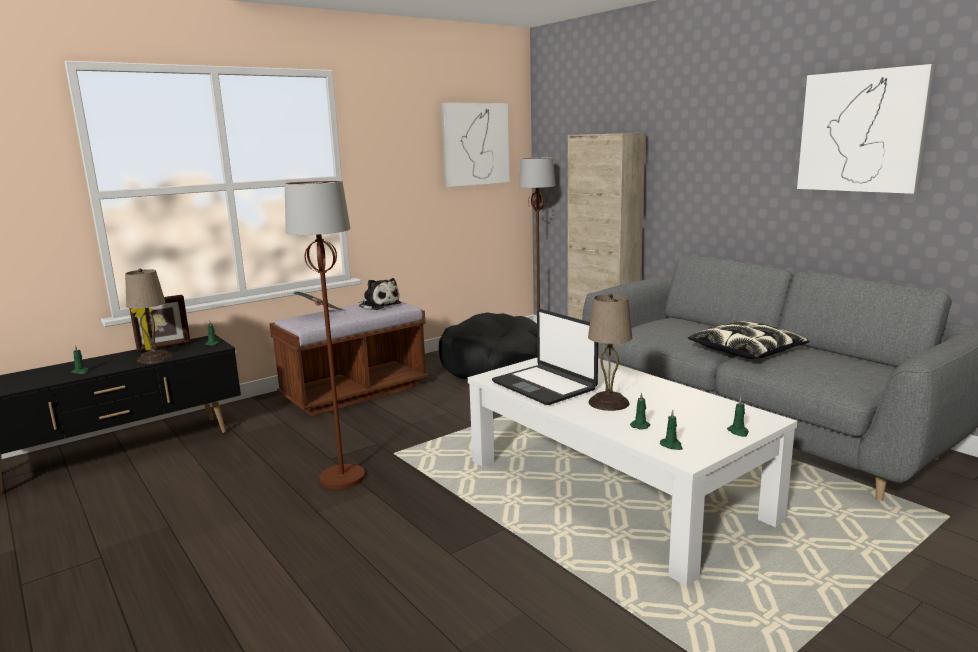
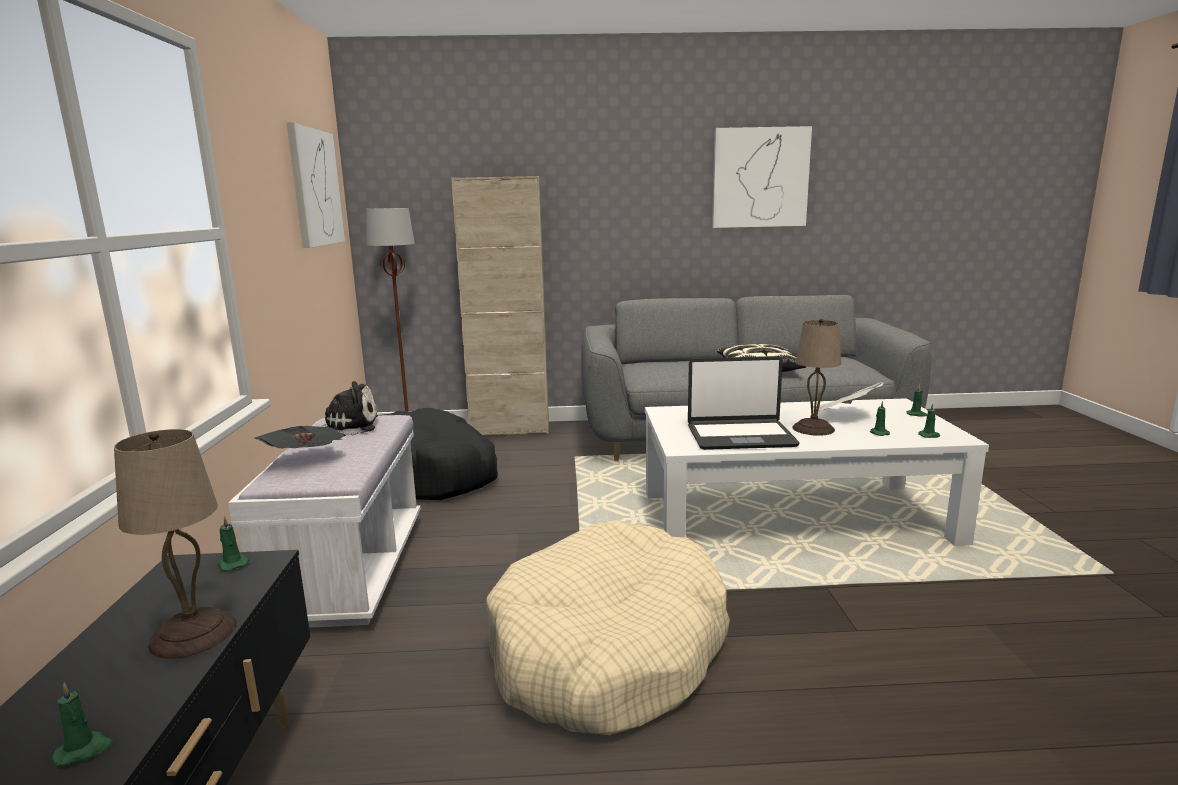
camera: 55 degrees left, 0 degrees up
(164, 347) = (131, 615): picture frame -> none
(343, 478) = (608, 650): brown floor lamp -> beige dog bed
(355, 392) = (349, 571): brown bench -> white bench
(672, 406) = (843, 415): none -> newspaper

